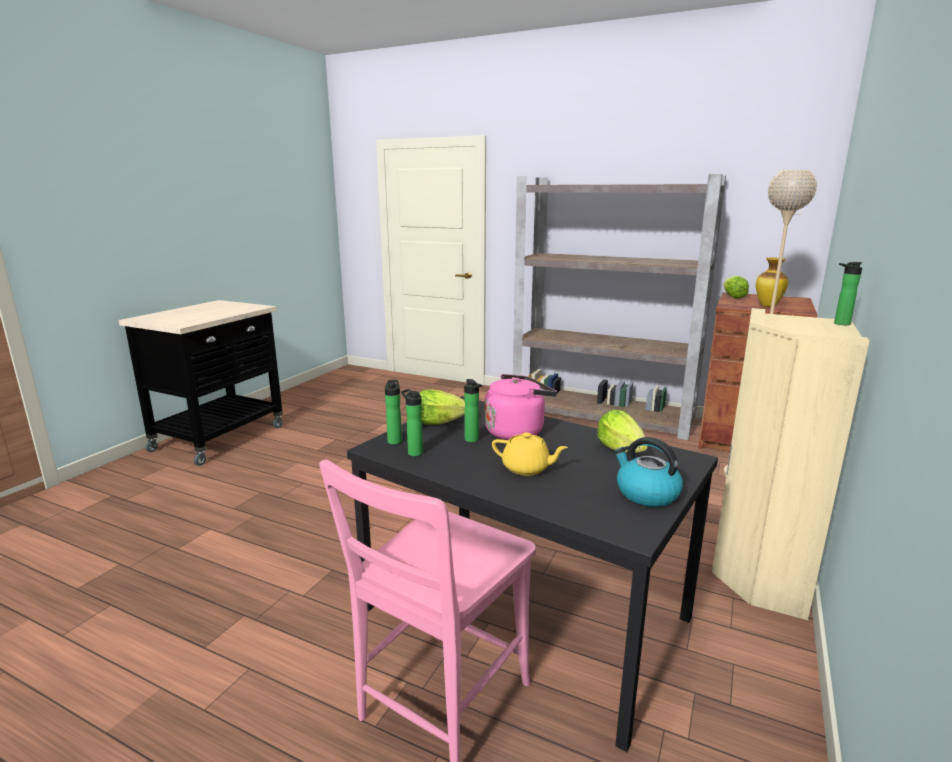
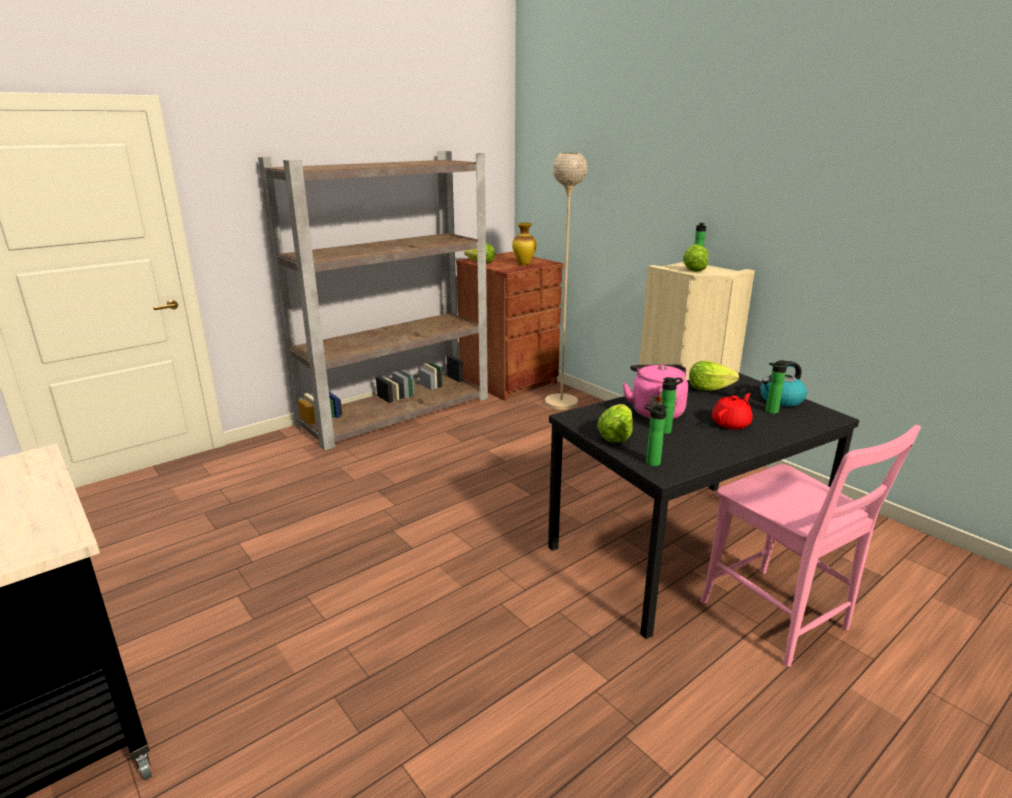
camera: 65 degrees left, 5 degrees up
(413, 452) = (682, 458): bottle -> bottle (770, 411)
(527, 468) = (731, 423): yellow teapot -> red teapot
(782, 320) = (694, 269): none -> lettuce

